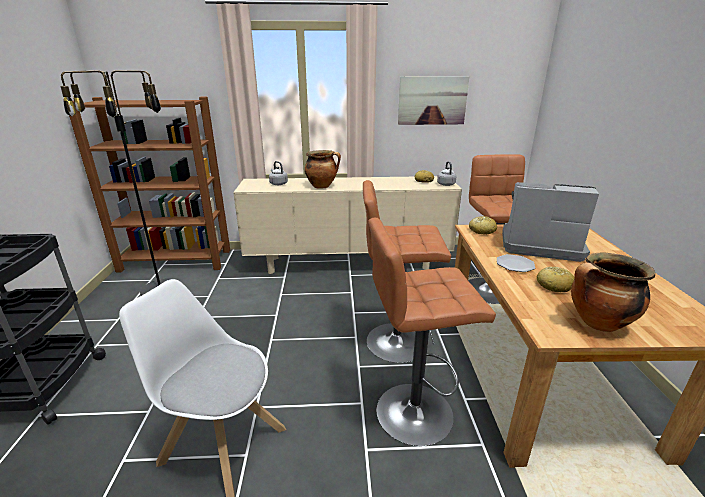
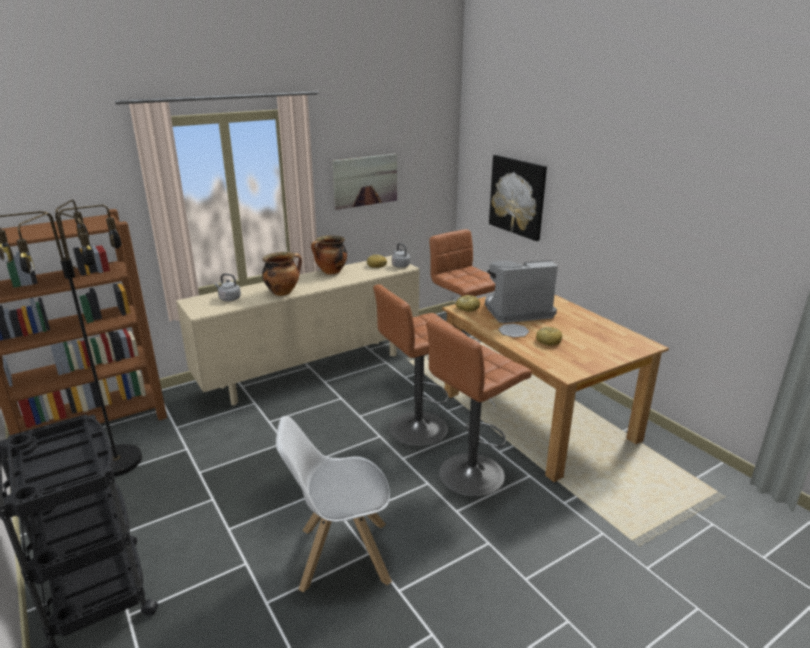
camera: 30 degrees left, 0 degrees up
(592, 124) = (518, 196): none -> picture
(598, 324) = (588, 359): cooking pot -> cooking pot (331, 272)

